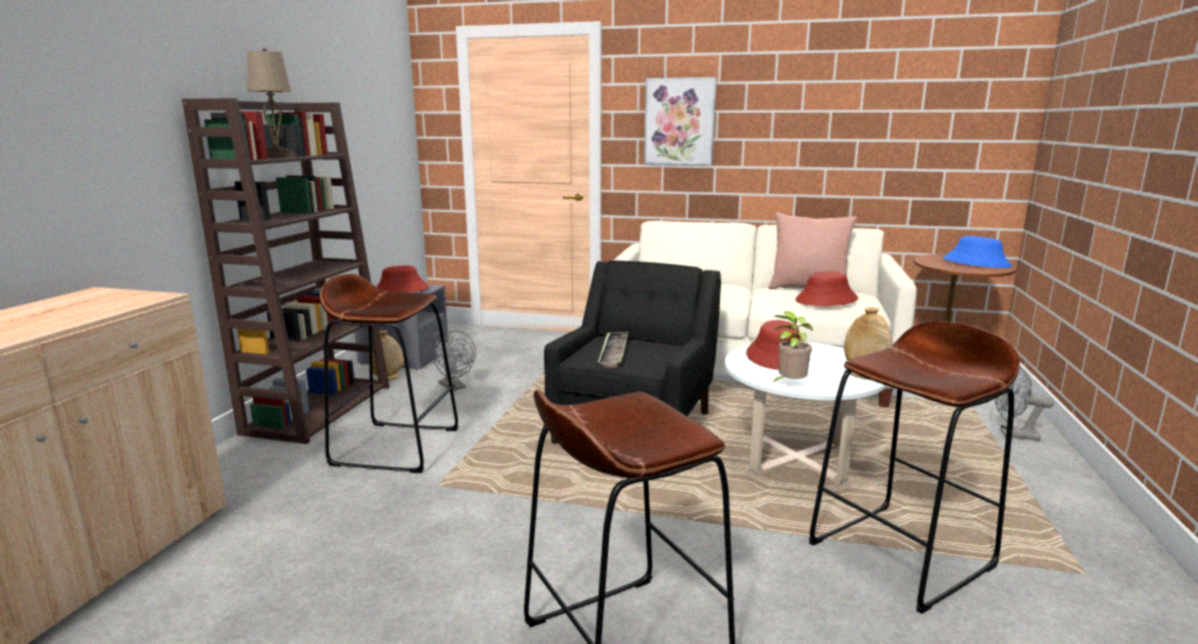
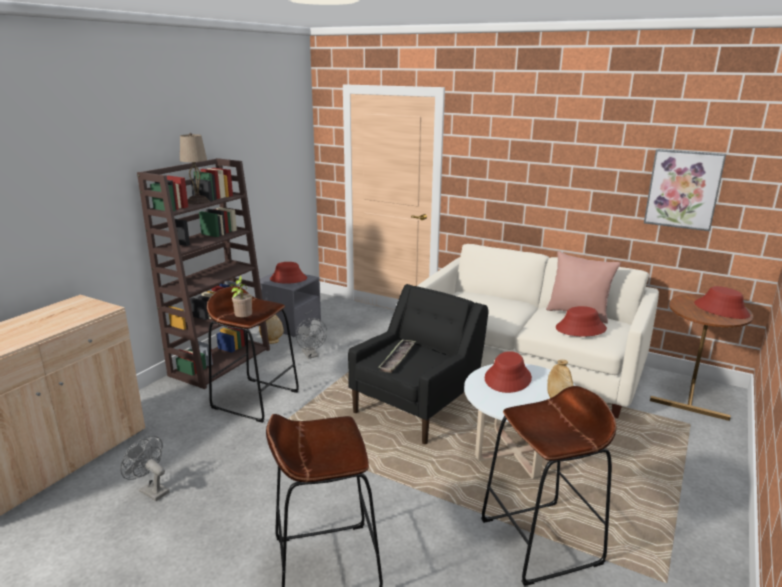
camera: 15 degrees right, 5 degrees up
(679, 122) = (499, 168): picture -> picture (683, 189)
(789, 384) = (496, 406): potted plant -> potted plant (243, 320)
(976, 263) = (721, 309): blue hat -> red hat
(1013, 435) = (705, 459): grey fan -> grey fan (150, 490)

